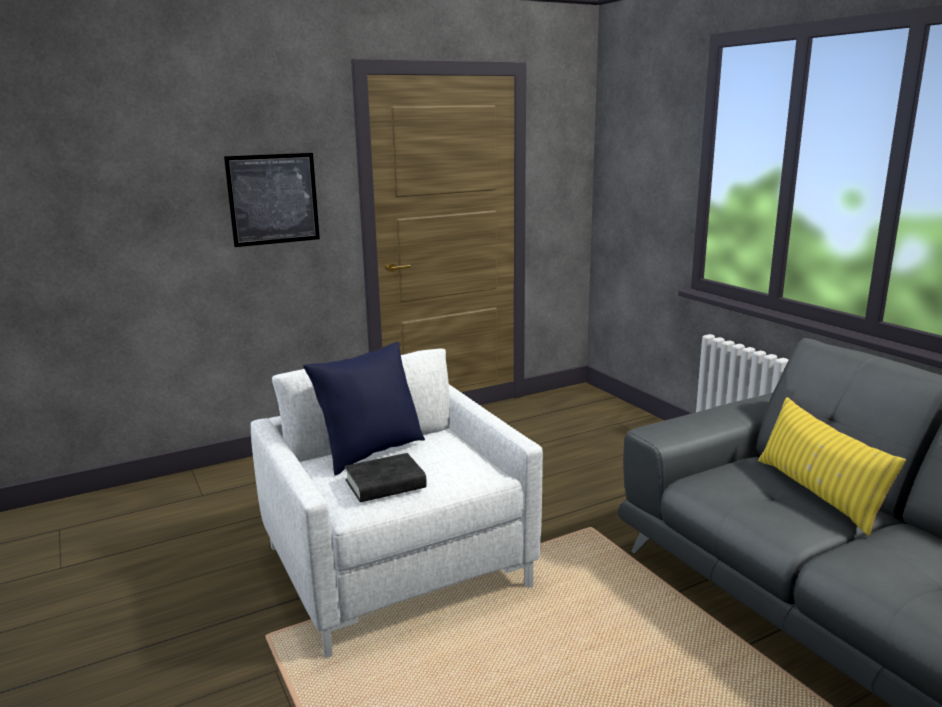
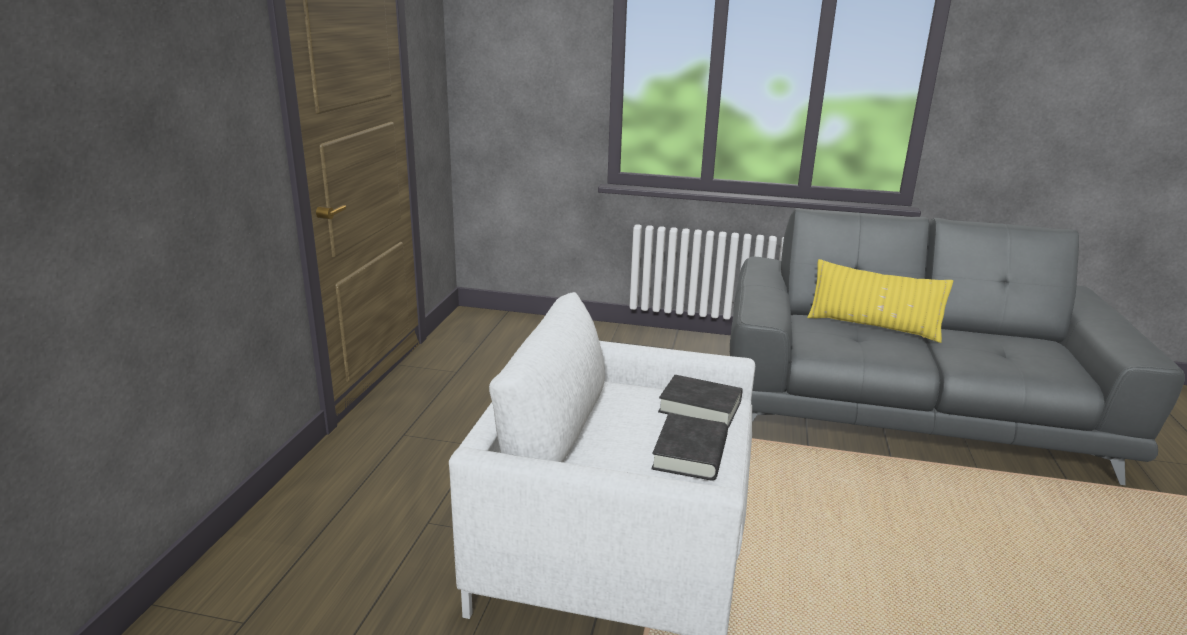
camera: 50 degrees left, 5 degrees up
(273, 199) = (199, 132): picture -> none
(370, 452) = (605, 433): blue pillow -> none
(460, 466) = (700, 406): none -> black book

